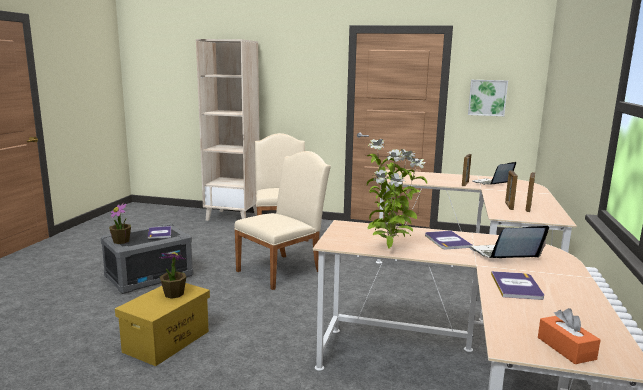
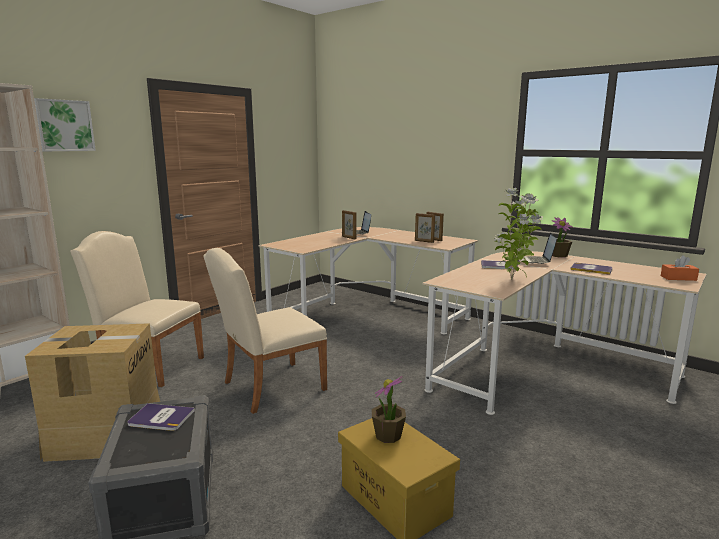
camera: 65 degrees left, 0 degrees up
(121, 241) = (155, 457): potted plant -> potted plant (559, 255)
(198, 247) = (106, 435): none -> cardboard box
(283, 270) = (268, 387): beige chair -> beige chair turned 105 degrees counterclockwise
(487, 97) = (284, 161): picture -> picture (64, 125)

